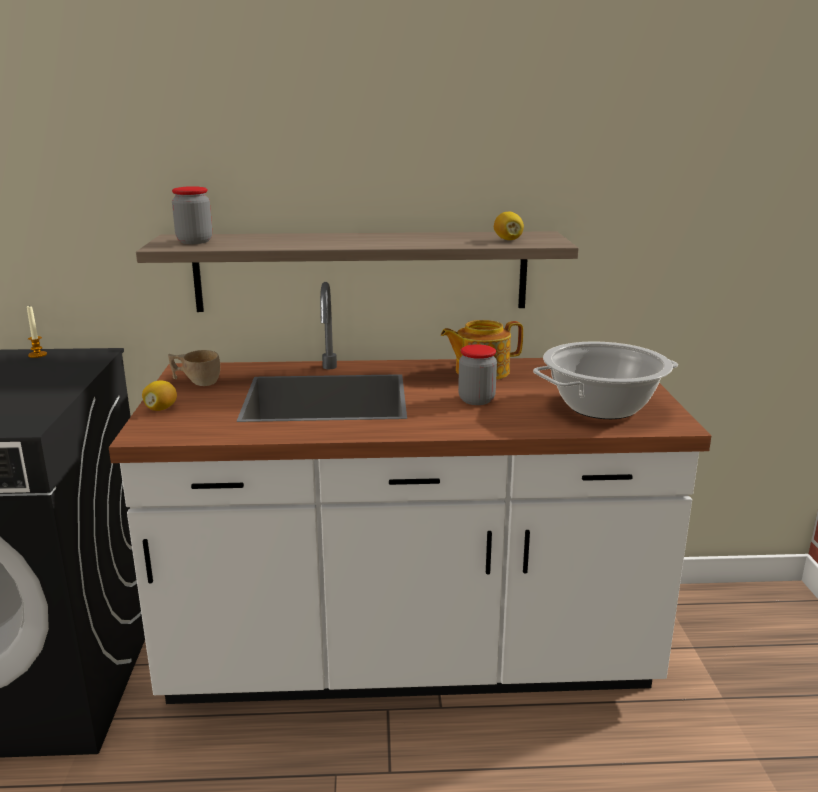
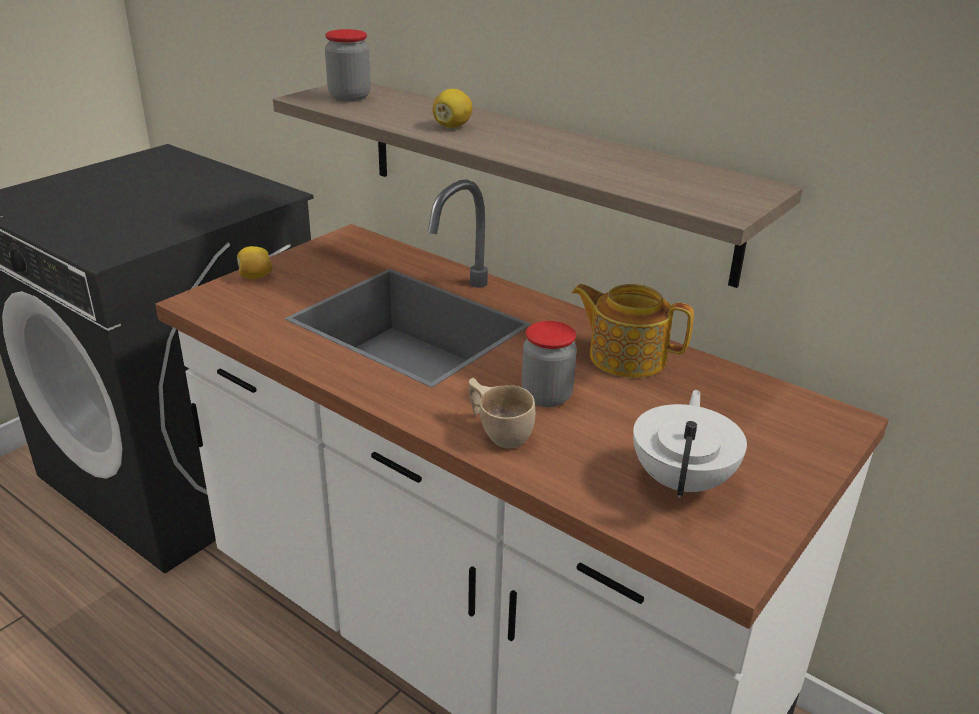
camera: 40 degrees right, 10 degrees up
(37, 355) = (240, 181): candle -> none
(196, 382) = (333, 255): beige cup -> beige cup (498, 431)
(508, 240) = (680, 186): lemon -> lemon (452, 126)
(602, 406) = (683, 480): cooking pot -> white teapot

